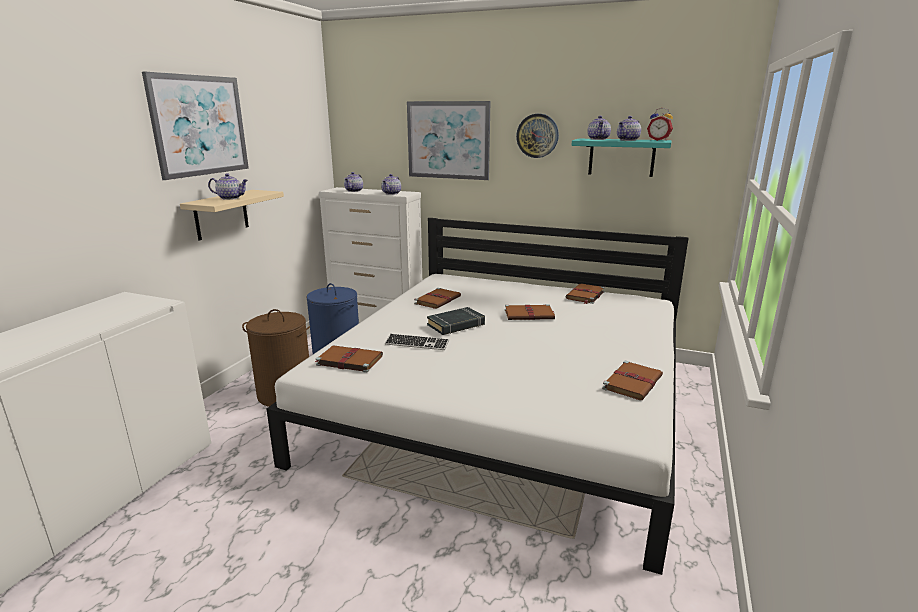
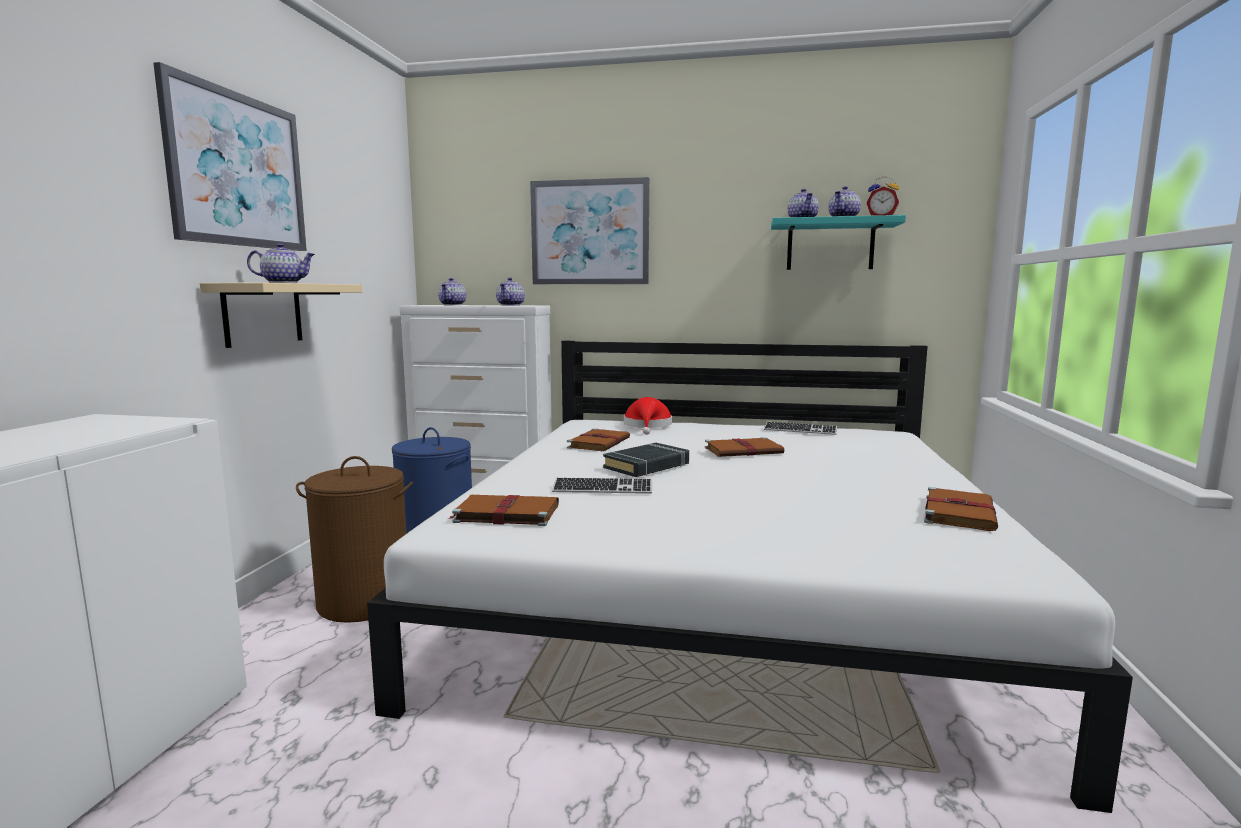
camera: 10 degrees left, 10 degrees down
(480, 284) = (648, 426): none -> red hat
(537, 135) = (715, 221): wall clock -> none
(585, 295) = (800, 430): brown book -> keyboard

